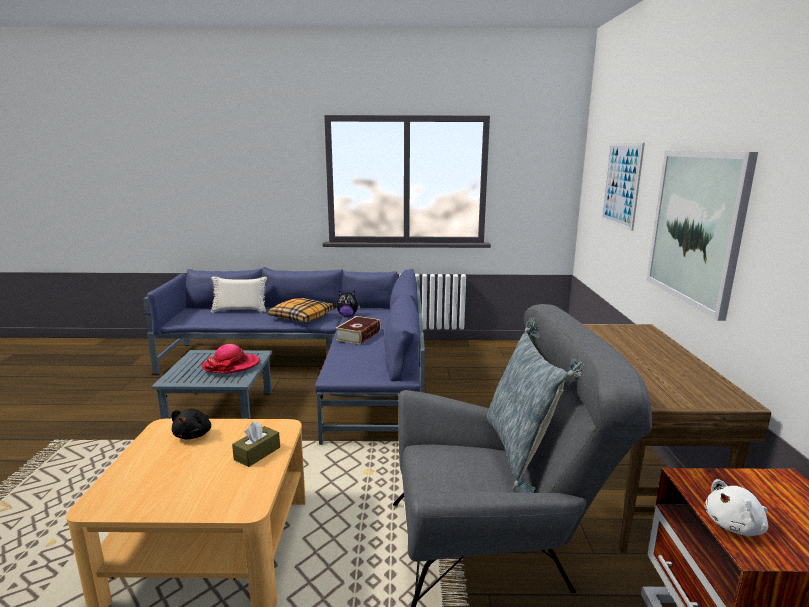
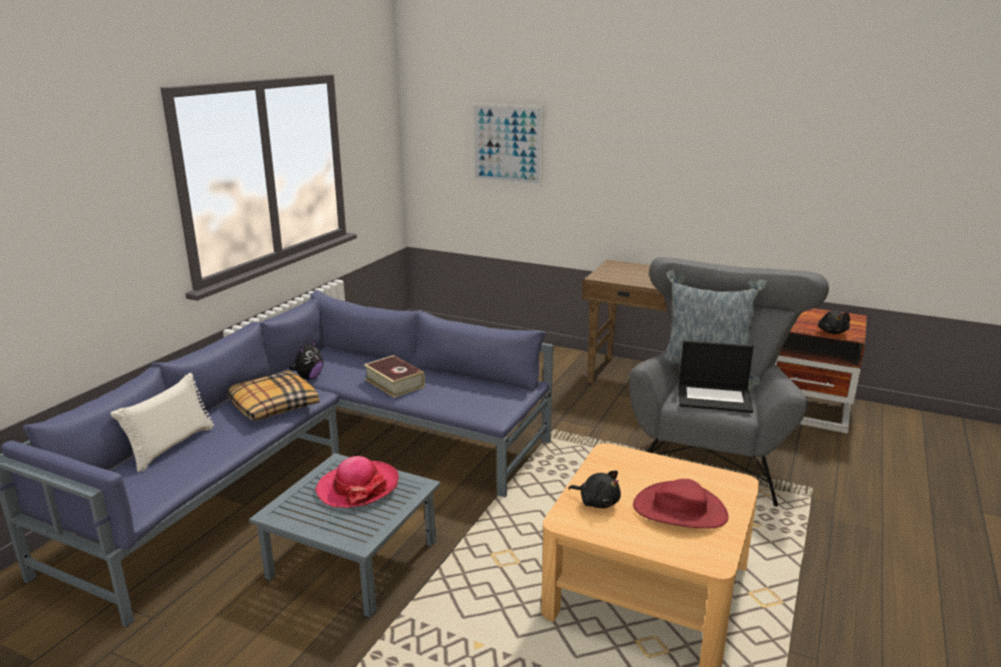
camera: 65 degrees left, 5 degrees up
(185, 476) = (680, 510): none -> red hat
(257, 453) = (654, 470): brown tissue box -> none
(452, 470) = (715, 398): none -> laptop
(696, 227) = (644, 175): picture -> none
(735, 526) = (832, 332): white plush toy -> black plush toy

